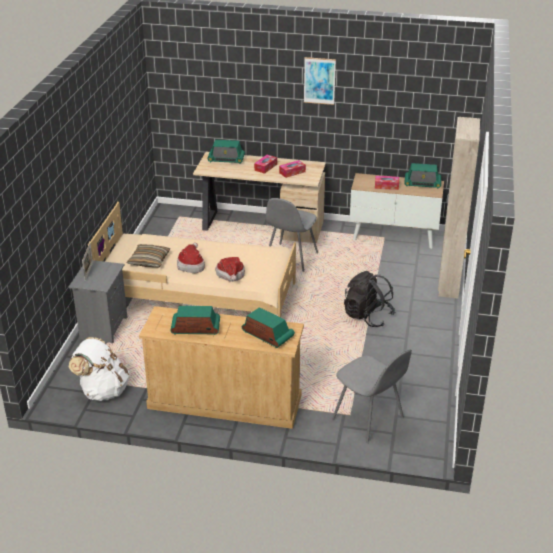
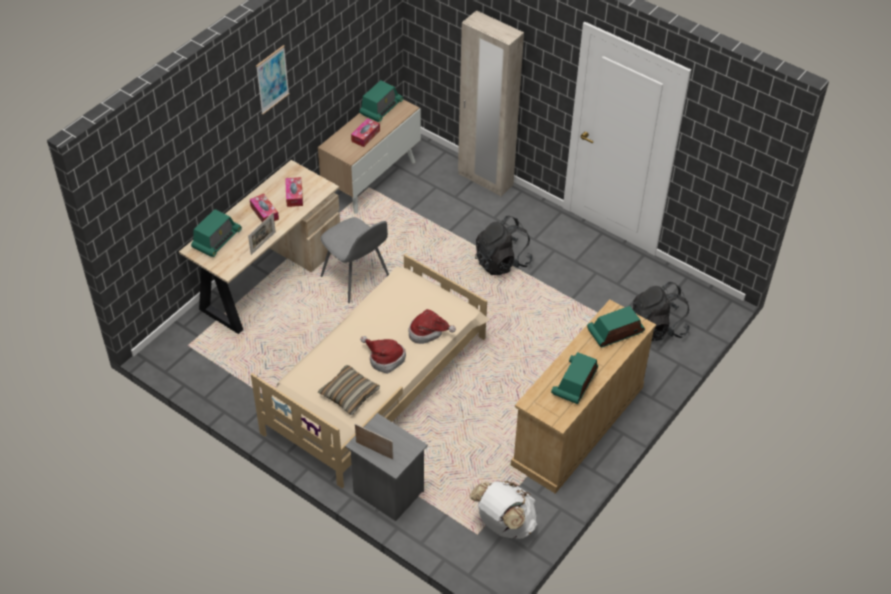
camera: 65 degrees left, 15 degrees up
(237, 174) = (263, 243): none -> picture frame
(369, 419) = (657, 328): grey chair -> black backpack

